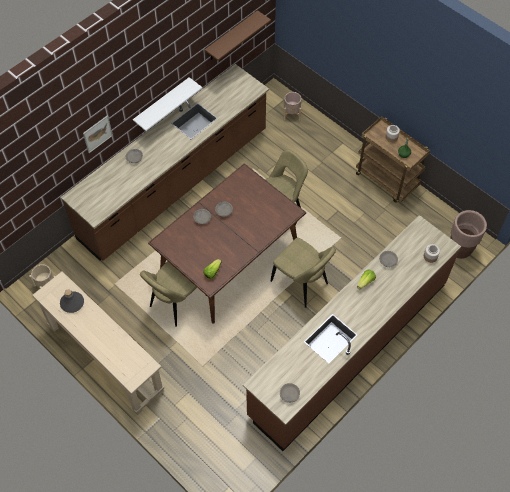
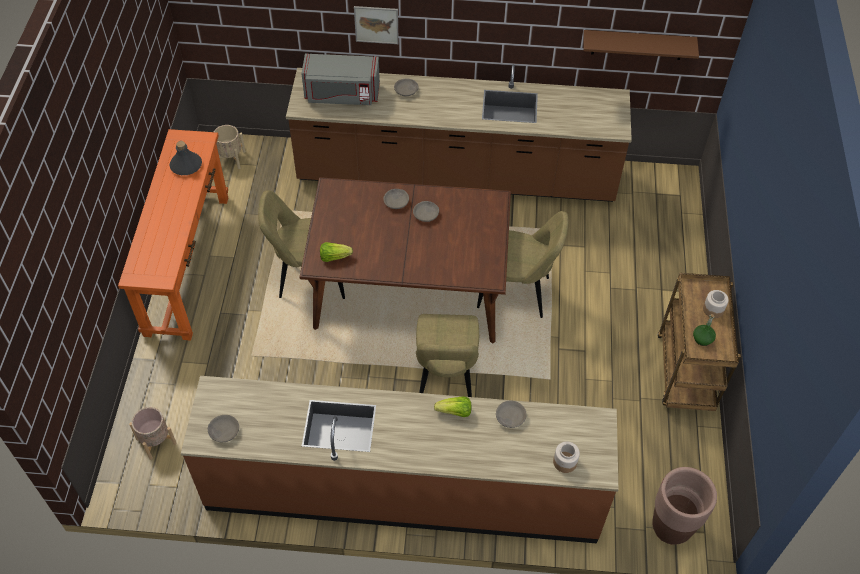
camera: 50 degrees right, 5 degrees down
(105, 189) = (342, 94): none -> grey microwave
(105, 358) = (188, 263): beige console table -> orange console table
(162, 104) = (490, 60): white shelf -> none
(292, 114) = (669, 215): beige planter -> beige planter (156, 441)

